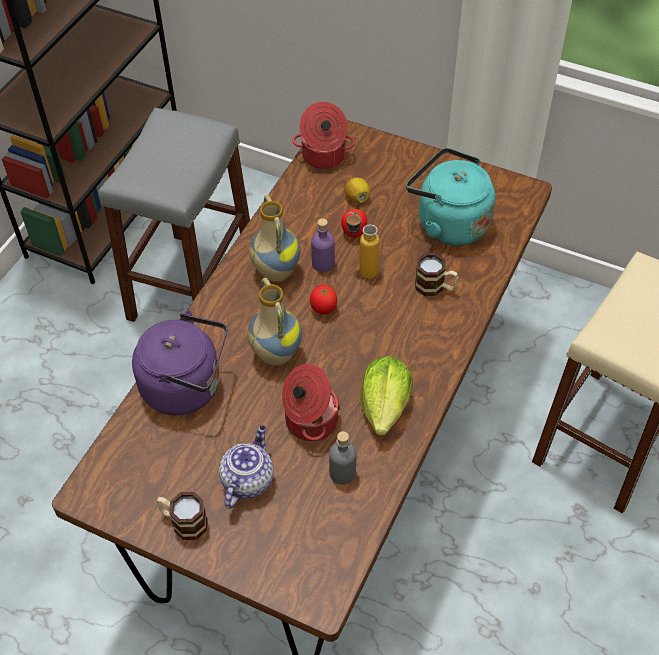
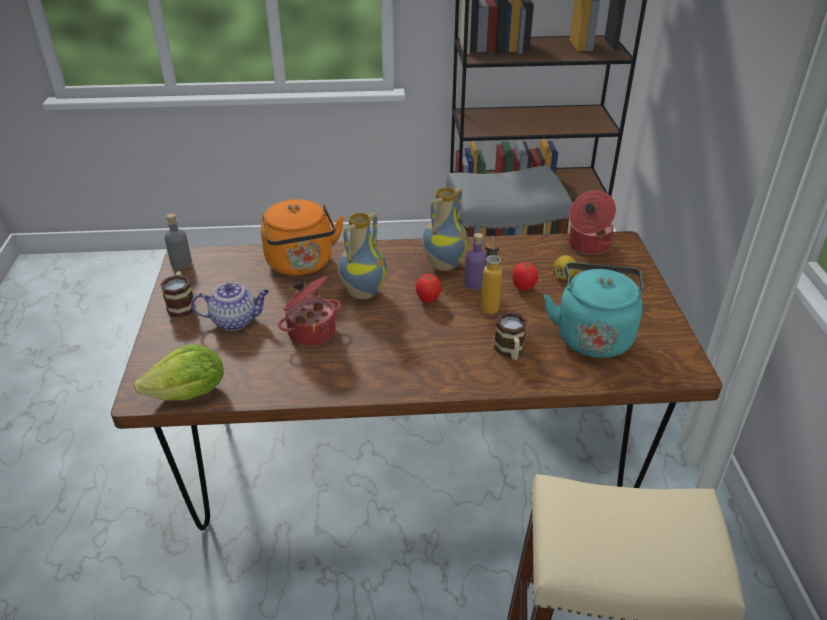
camera: 60 degrees right, 15 degrees down
(187, 387) = (301, 264): purple kettle -> orange kettle
(342, 473) = (270, 366): grey bottle -> grey bottle (181, 262)
(385, 406) = (354, 367): lettuce -> lettuce (189, 394)

